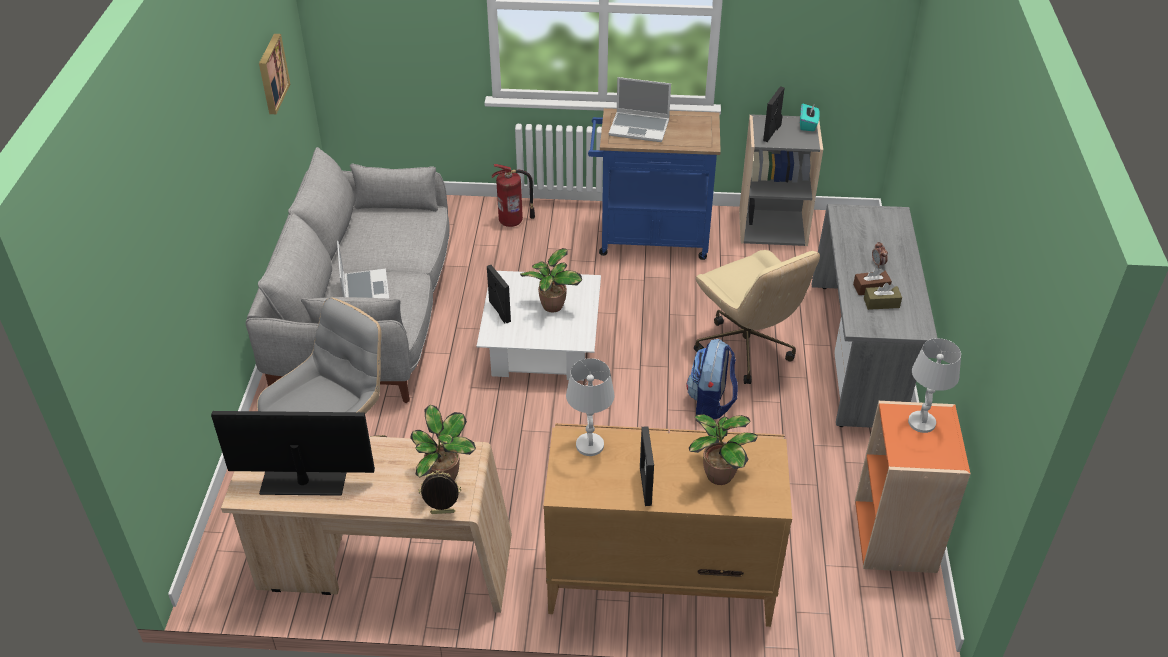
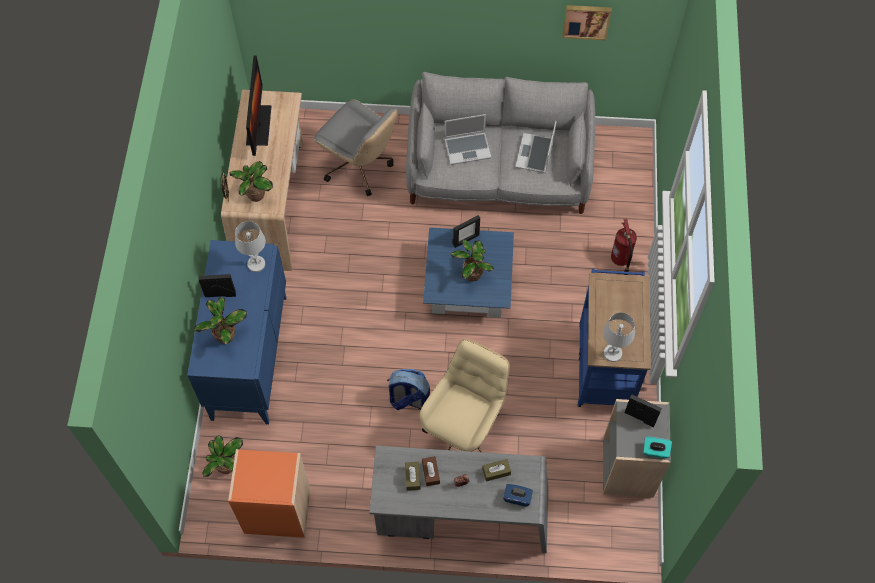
camera: 90 degrees right, 20 degrees up
(542, 347) = (468, 285): white coffee table -> blue coffee table
(640, 128) = (620, 303): laptop -> laptop (535, 154)
(659, 582) = (250, 357): brown cabinet -> blue cabinet
(746, 352) = (464, 429): beige office chair -> beige office chair turned 150 degrees clockwise
(843, 600) = (227, 467): none -> potted plant
(856, 237) = (496, 472): none -> brown tissue box
(883, 222) = (517, 497): none -> blue tissue box
(922, 423) = (276, 478): white table lamp -> white table lamp (612, 353)

